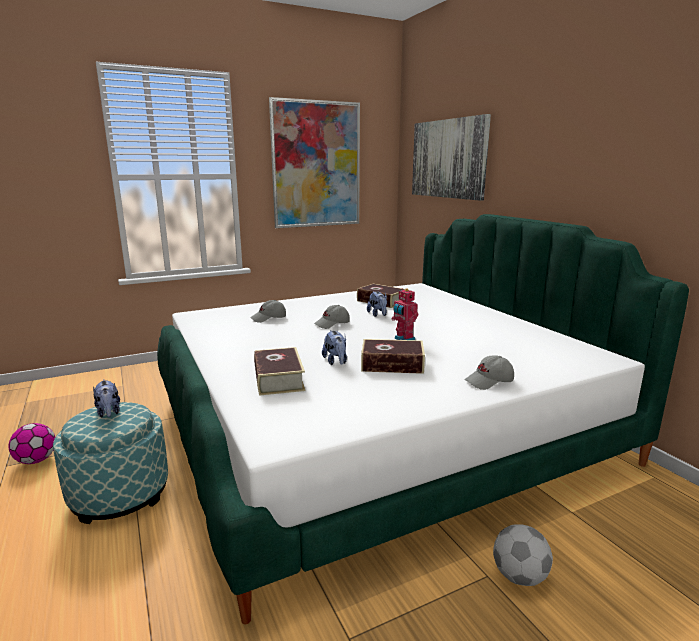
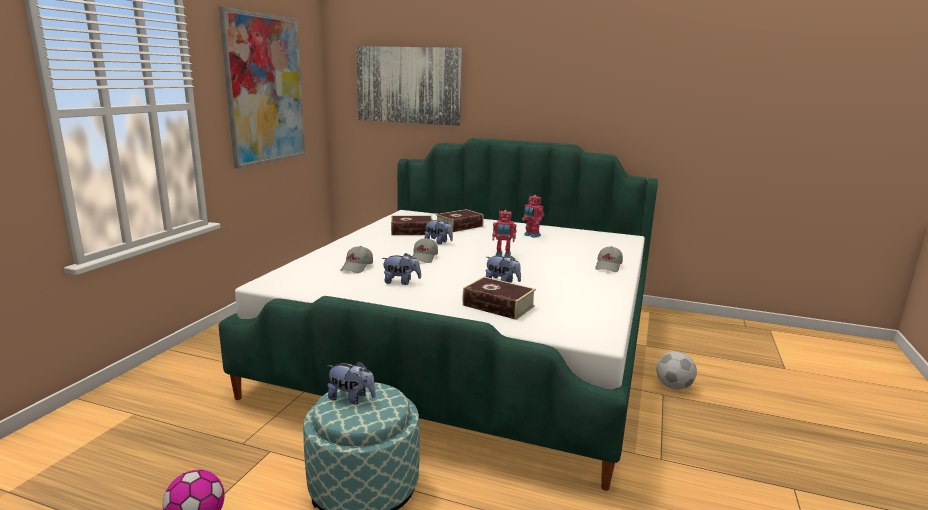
camera: 45 degrees left, 0 degrees up
(265, 337) = (401, 282): none -> plush toy
(392, 364) = (538, 273): book -> book (459, 226)
(486, 329) = (531, 235): none -> toy robot

